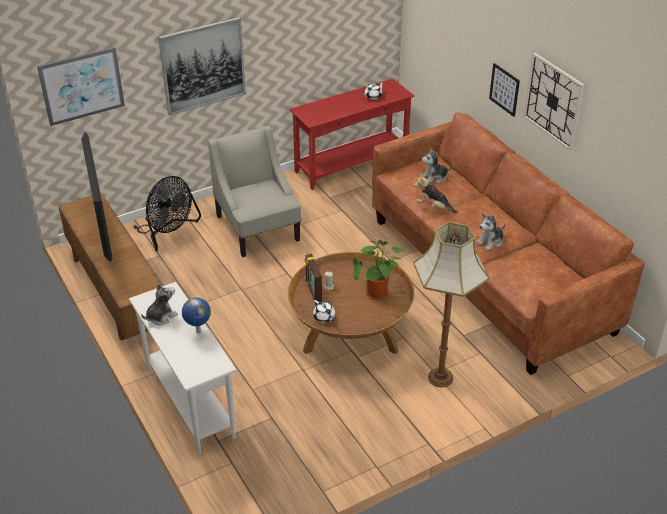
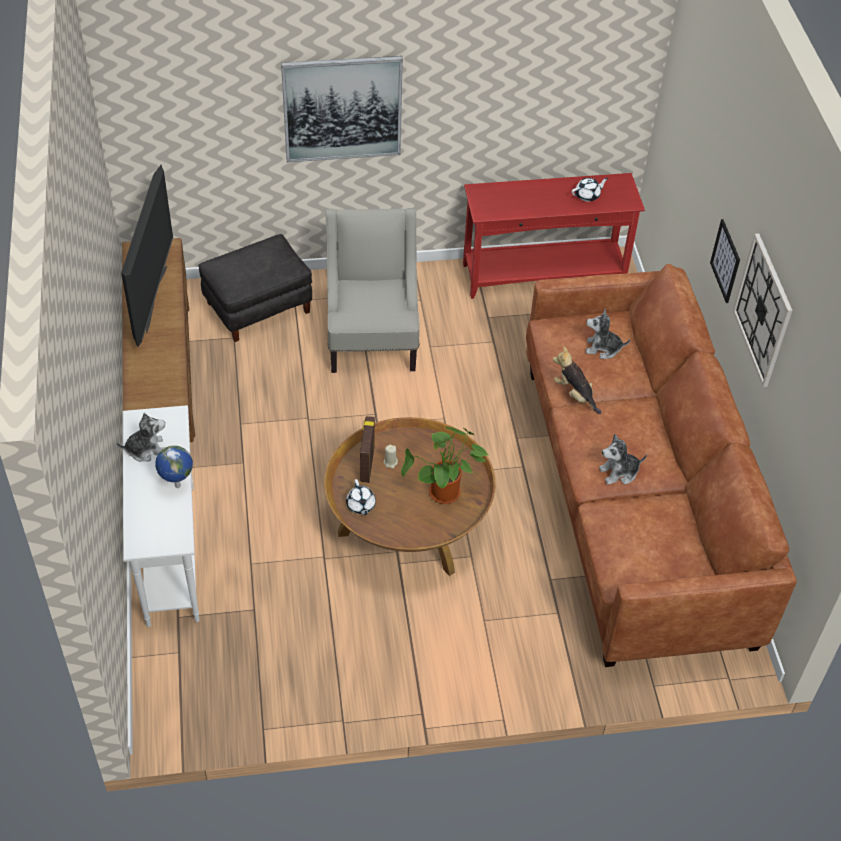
camera: 20 degrees right, 10 degrees up
(81, 85) = (169, 105): picture -> none
(167, 232) = (258, 307): black fan -> black ottoman
(439, 378) = (485, 629): floor lamp -> none

